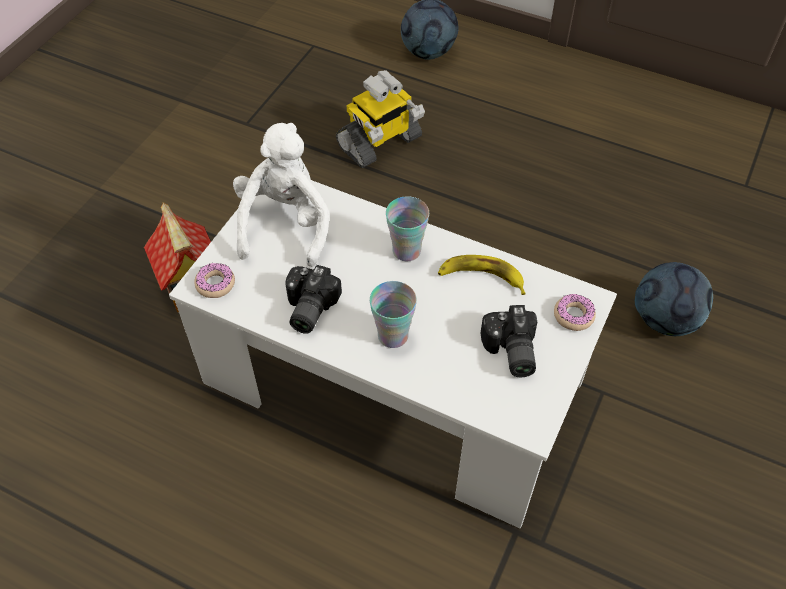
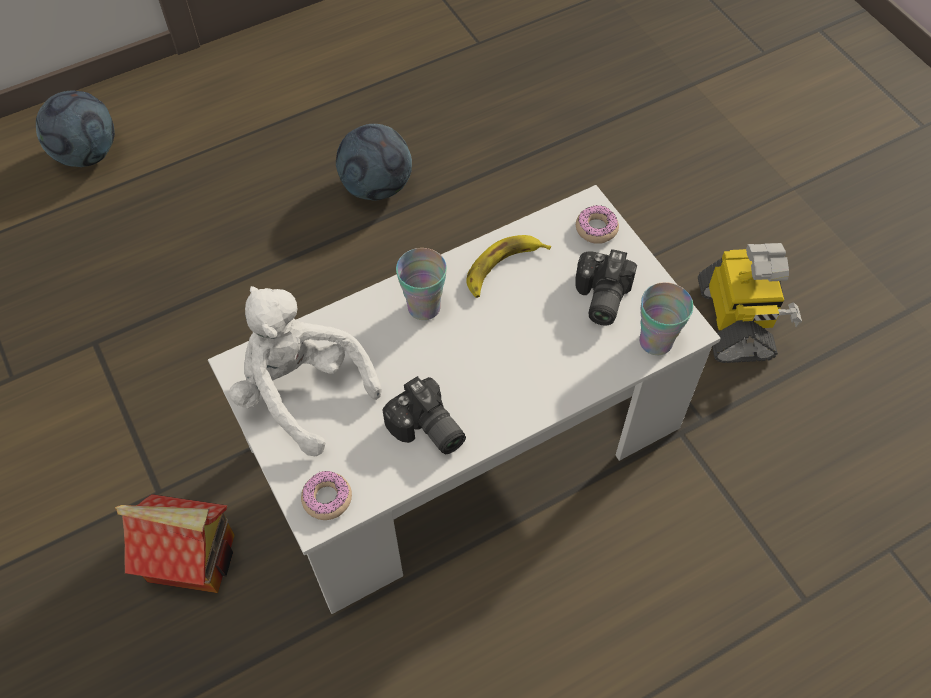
camera: 55 degrees left, 5 degrees up
(380, 143) = (167, 271): toy robot -> toy robot (736, 321)
(393, 335) = (514, 376): cup -> cup (655, 341)
(509, 352) = (599, 298): camera -> camera turned 75 degrees clockwise
(664, 320) = (563, 191): football -> football (377, 187)

